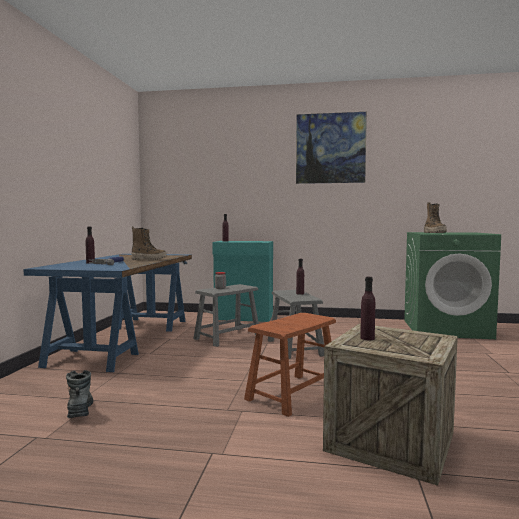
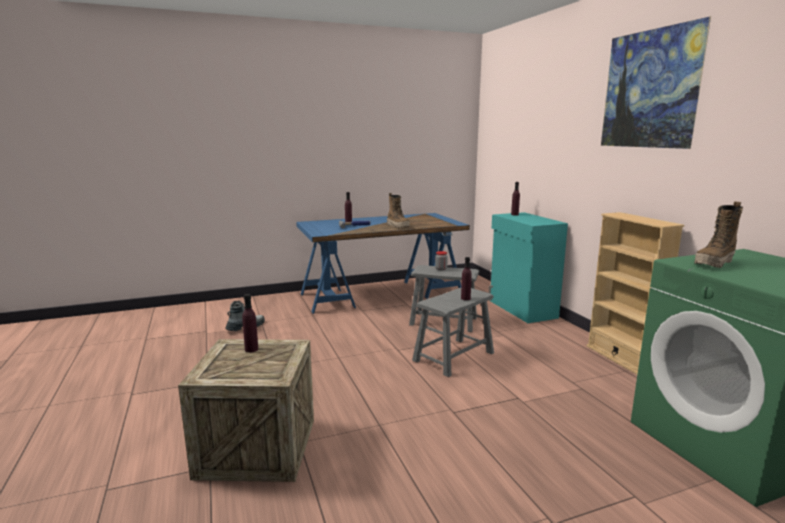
camera: 60 degrees right, 10 degrees up
(293, 394) = (327, 384): brown stool -> none
(345, 319) = (621, 359): none -> beige bookcase

